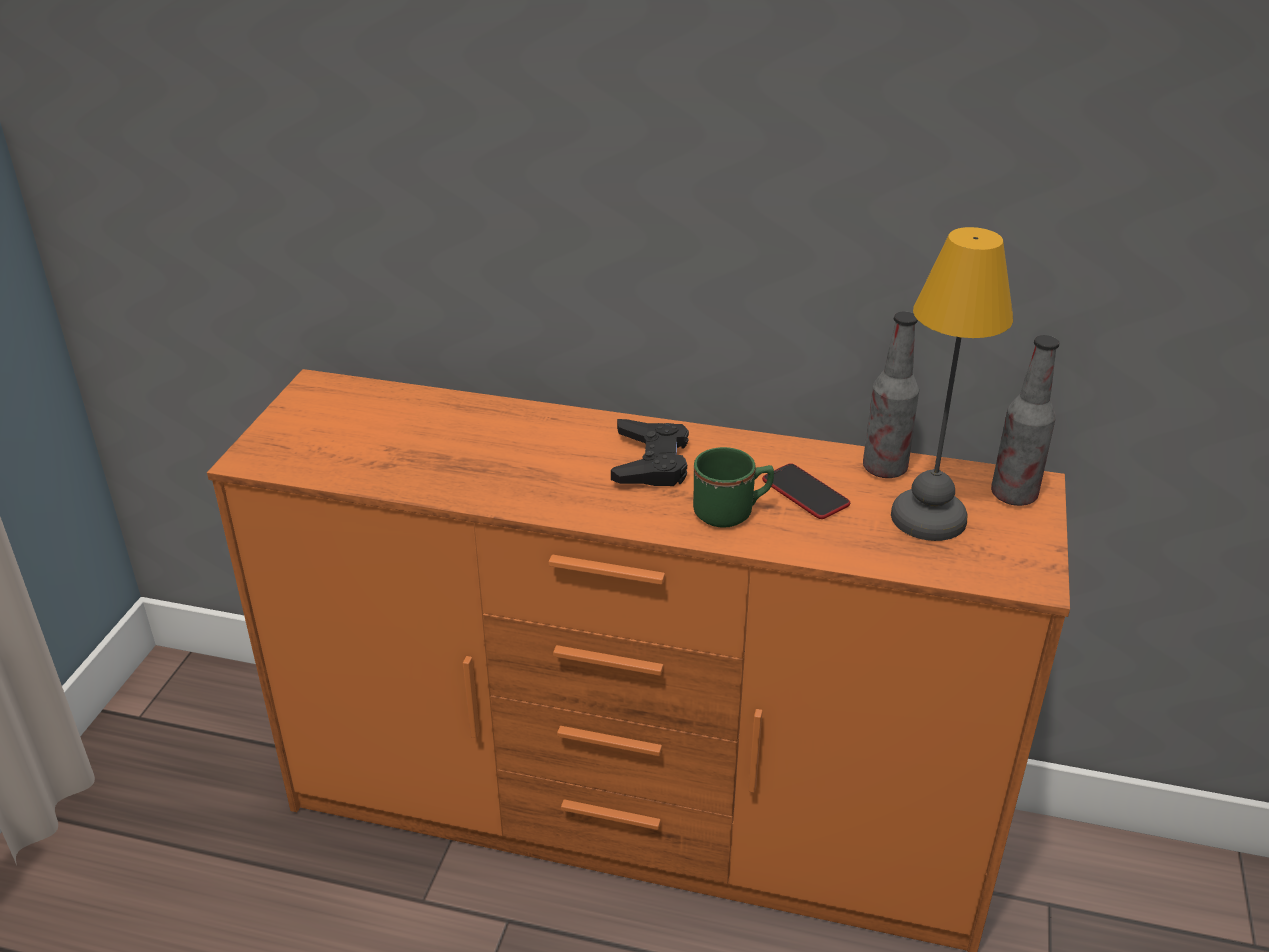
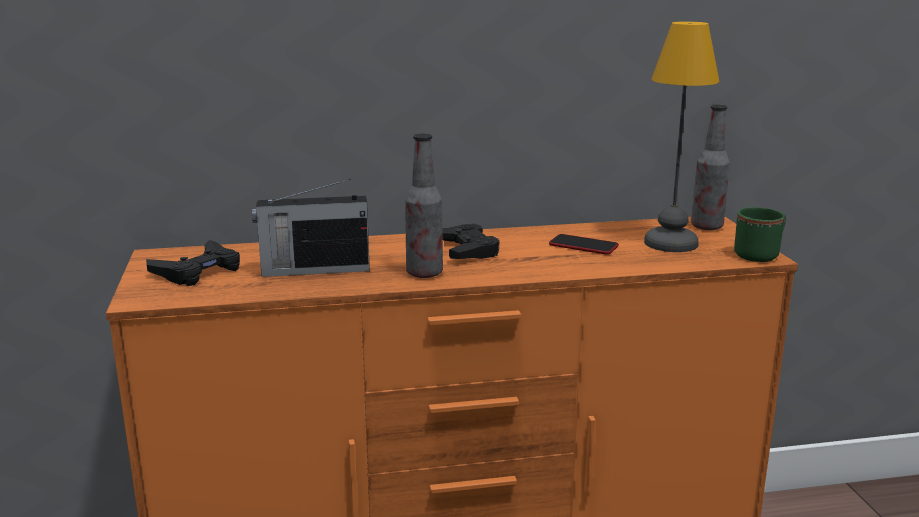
camera: 25 degrees left, 15 degrees down
(336, 426) = (198, 271): none -> black game controller
(454, 455) = (313, 270): none -> radio
(732, 512) = (547, 261): green mug -> green mug (760, 254)
(884, 468) = (618, 228): bottle -> bottle (424, 273)

